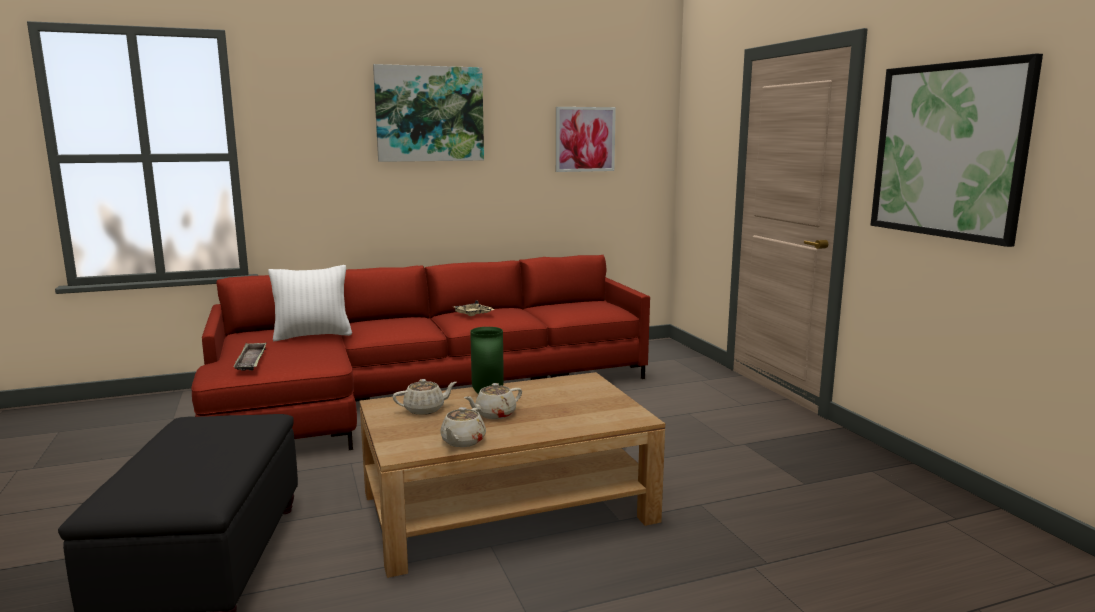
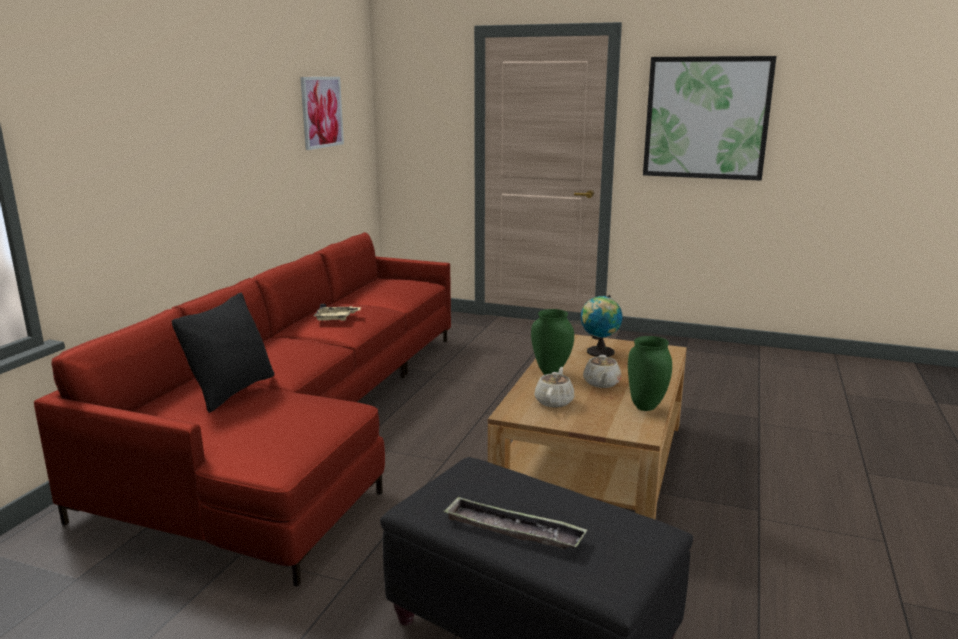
camera: 50 degrees left, 5 degrees up
(251, 361) = (266, 437): tray -> tray (513, 530)
(313, 335) = (232, 391): white pillow -> black pillow
(429, 114) = (206, 89): picture -> none
(462, 441) = (645, 407): beige teapot -> green vase
(572, 396) = (599, 352): none -> globe

